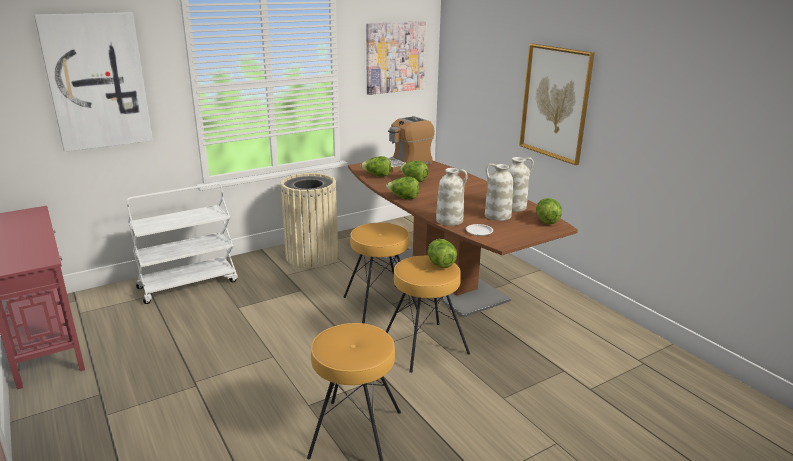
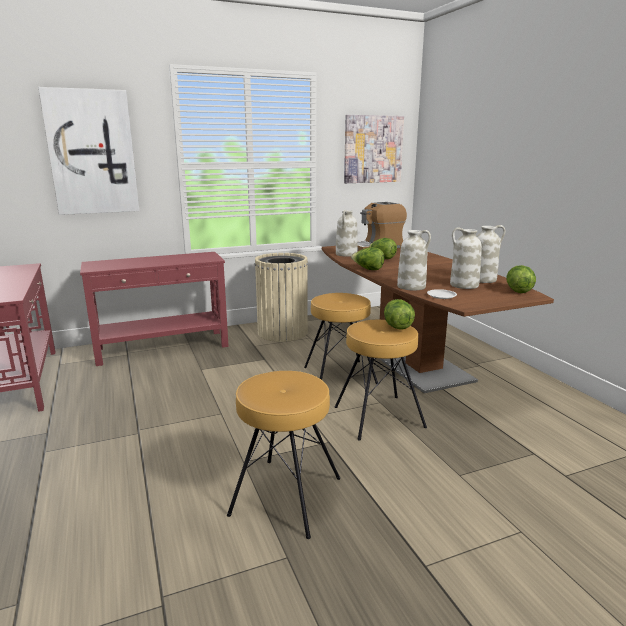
camera: 10 degrees right, 5 degrees down
(188, 284) = (163, 348): white cart -> red console table
(376, 176) = (346, 254): lettuce -> white vase
(555, 103) = (531, 177): picture -> none

